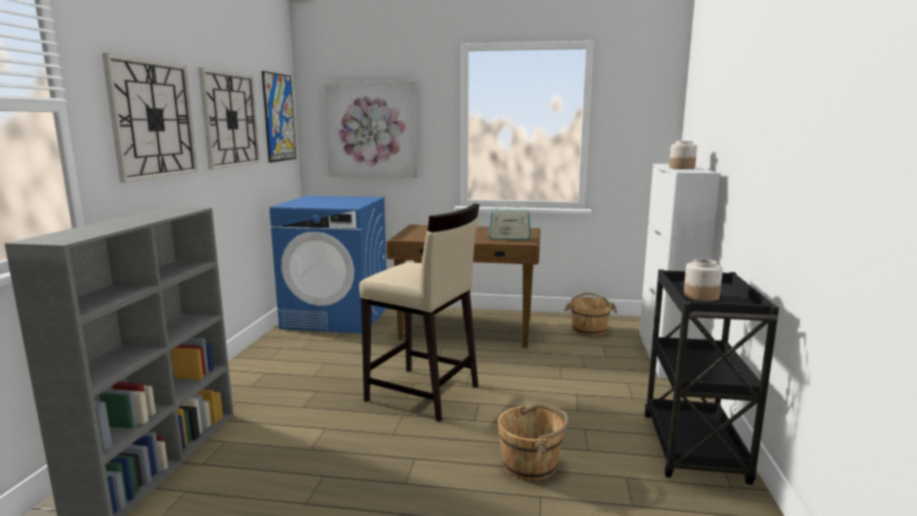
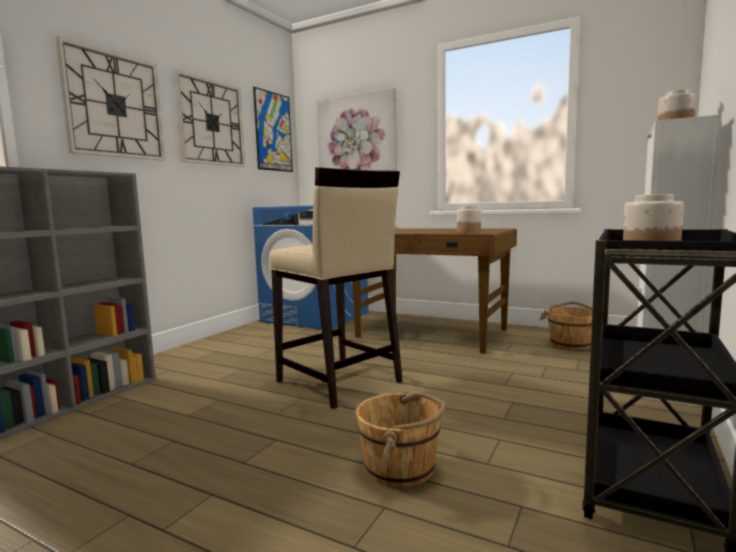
camera: 20 degrees right, 5 degrees down
(509, 238) = (469, 231): radio -> jar

